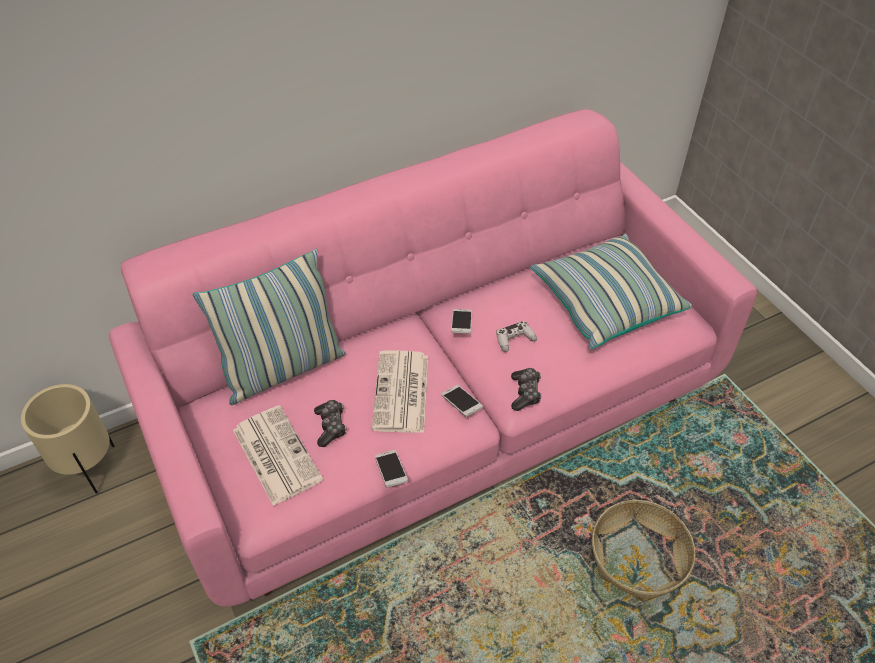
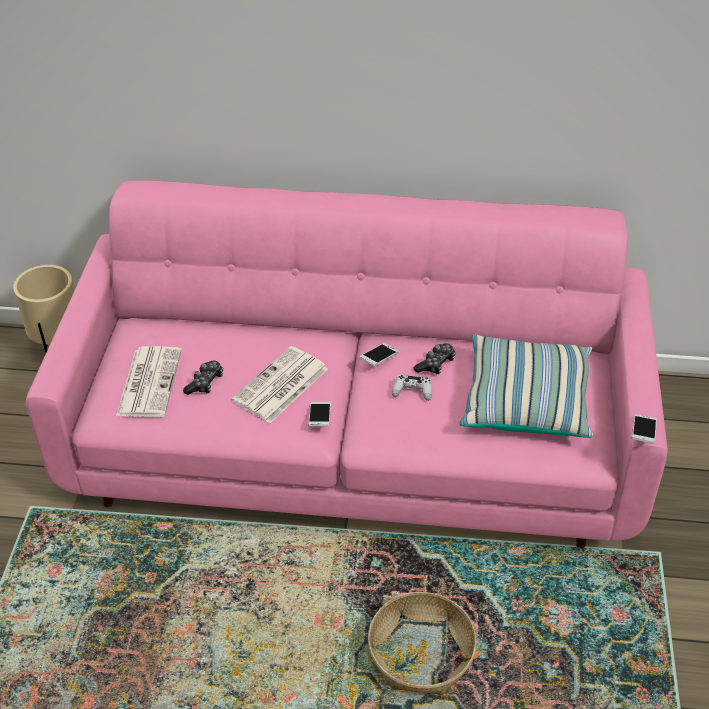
camera: 35 degrees right, 5 degrees down
(283, 369) = (209, 325): pillow -> none
(391, 472) = (219, 438): phone -> phone (643, 433)
(525, 393) = (380, 436): game controller -> game controller (436, 364)

